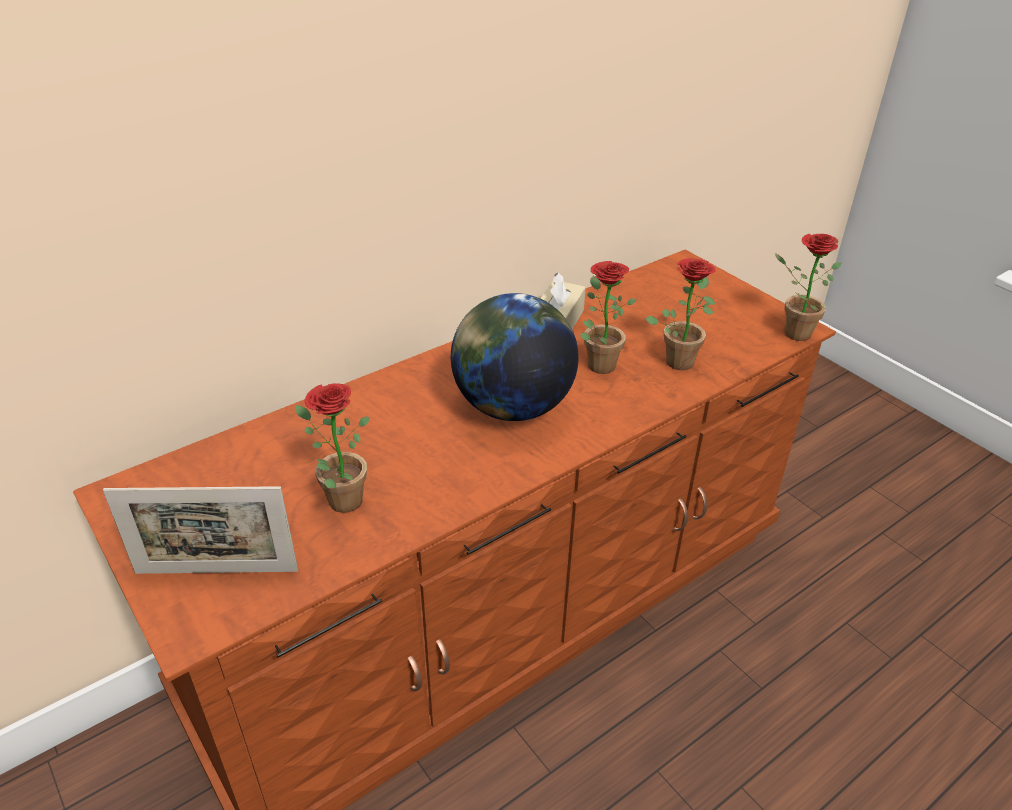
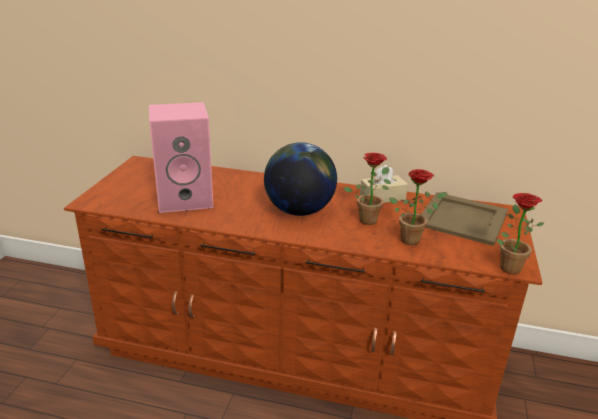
camera: 50 degrees right, 10 degrees down
(216, 571) = (121, 194): picture frame -> none
(338, 499) = (186, 198): potted plant -> pink speaker
(669, 299) = (463, 218): none -> beige tray

